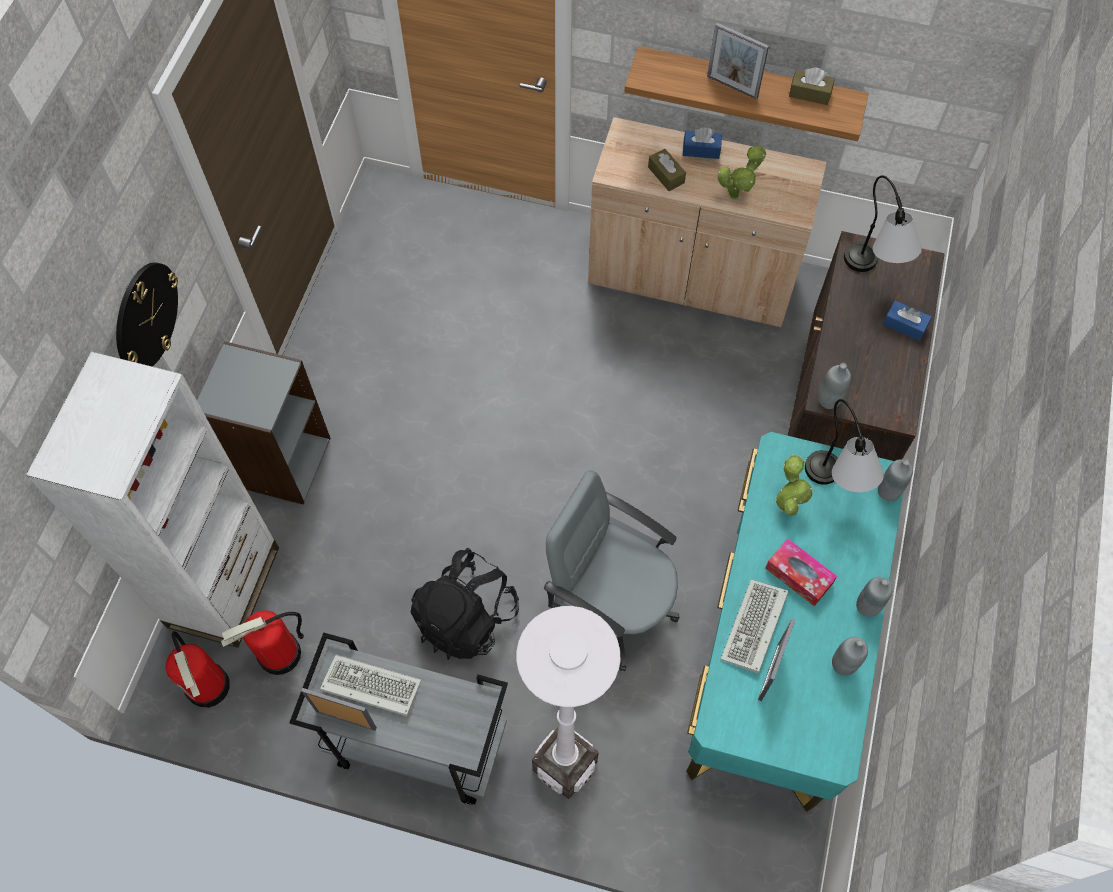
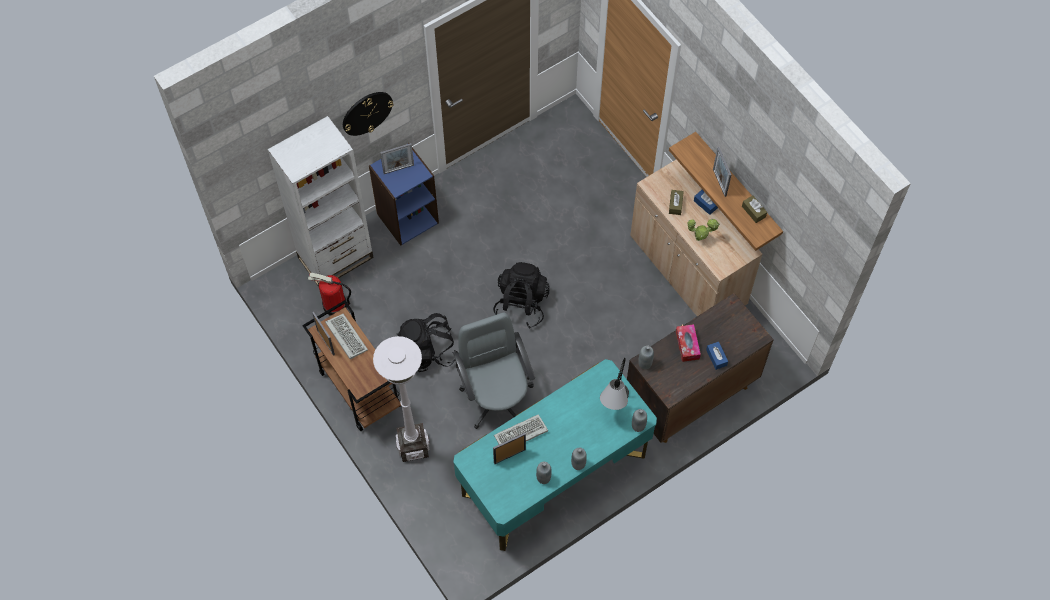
camera: 40 degrees right, 0 degrees up
(209, 686) = (294, 296): fire extinguisher -> none
(241, 386) = (398, 169): none -> picture frame
(281, 461) = (407, 218): grey bookcase -> blue bookcase
(416, 745) = (359, 389): grey cart -> brown cart
(532, 462) = (521, 304): none -> black backpack
(786, 505) = (585, 396): potted plant -> none
(799, 575) = (561, 429): tissue box -> tissue box (687, 345)
(871, 275) = (725, 324): table lamp -> none

